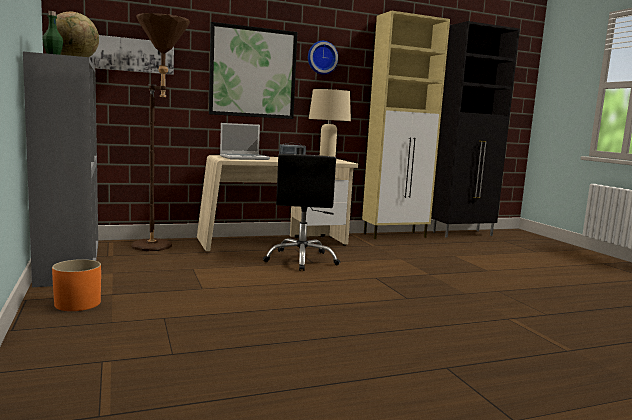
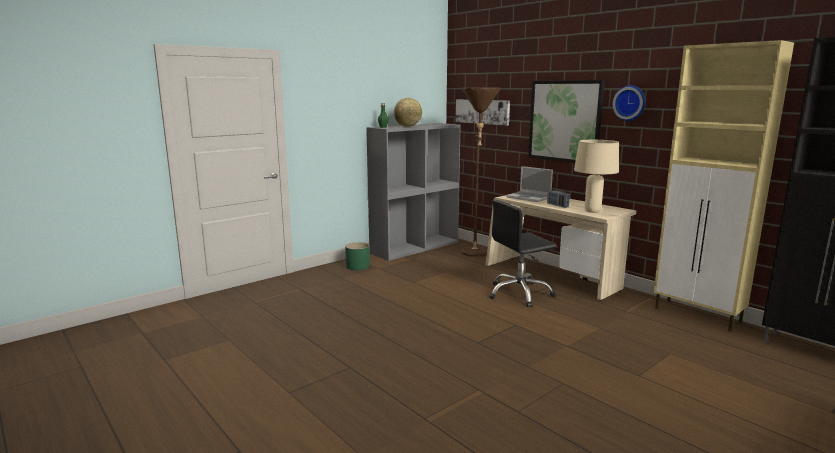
camera: 70 degrees right, 5 degrees up
(77, 303) = (358, 266): orange planter -> green planter

